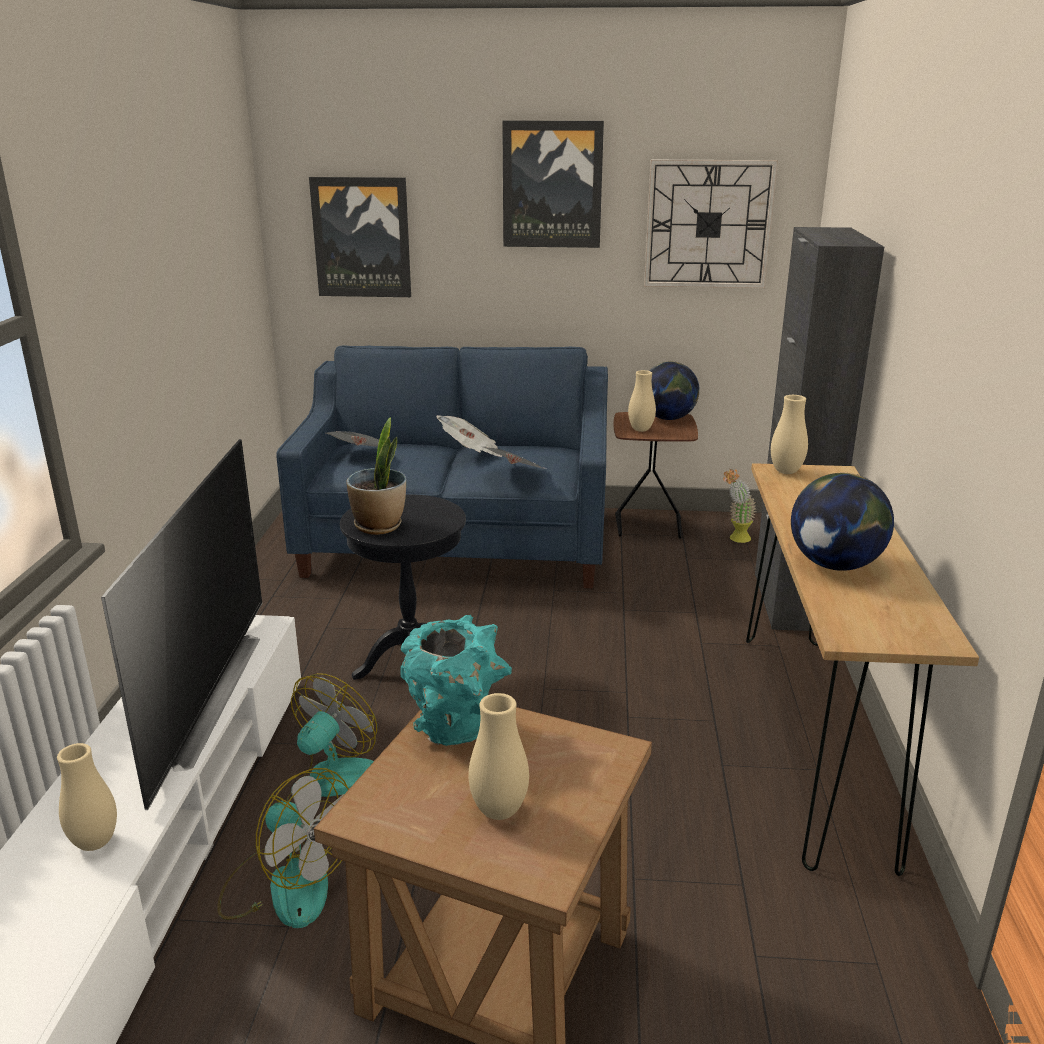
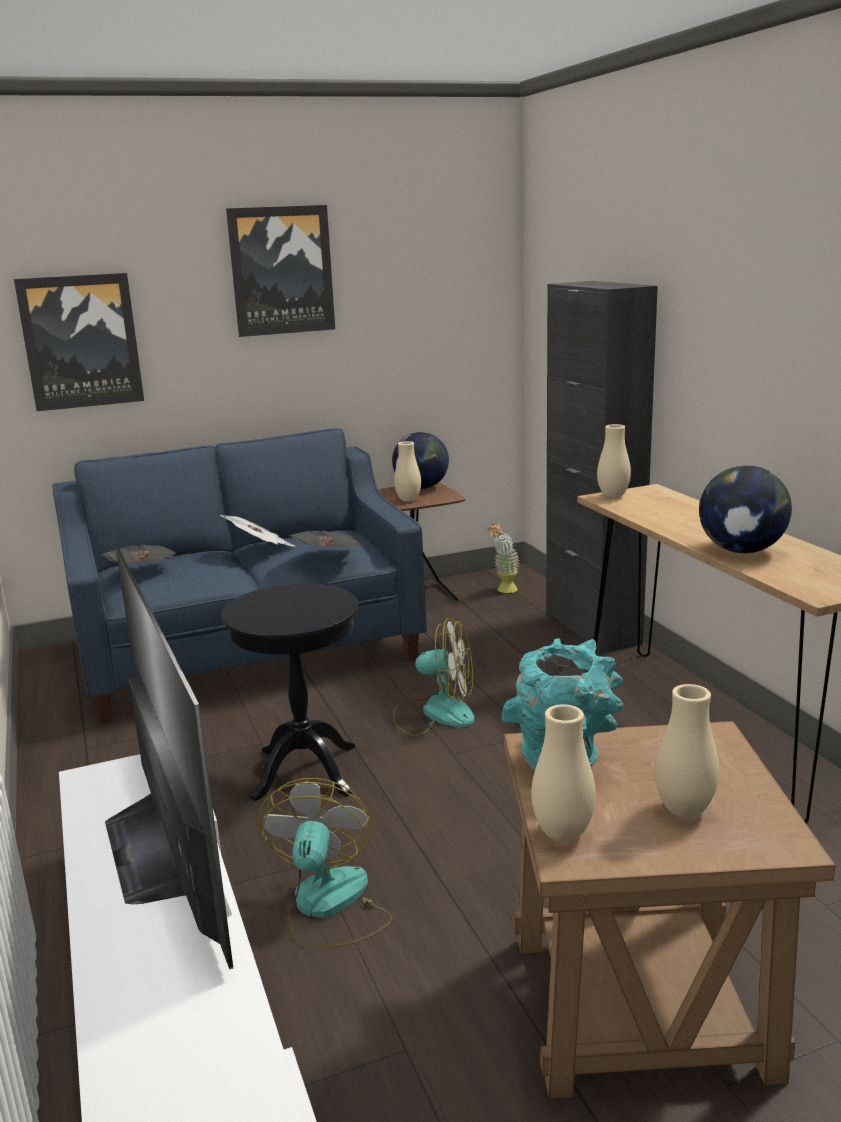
camera: 25 degrees left, 5 degrees down
(95, 842) = (195, 1025): beige vase -> beige vase (562, 834)
(286, 884) = (366, 1012): fan -> fan (435, 713)
(379, 526) = (275, 618): potted plant -> none
(708, 224) = (430, 298): wall clock -> none

